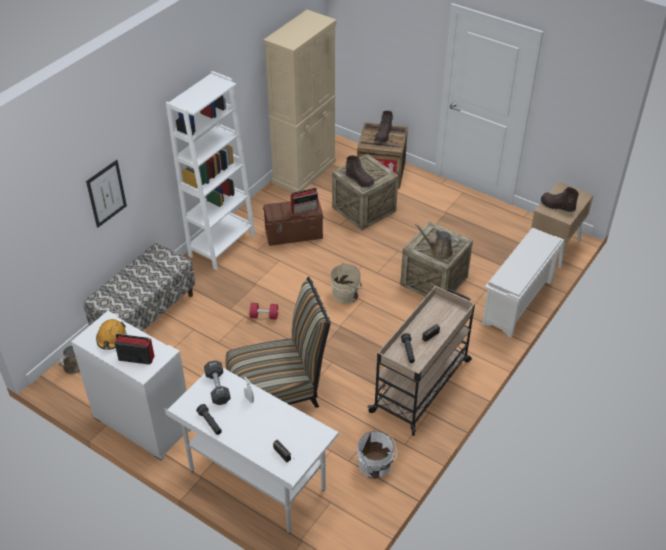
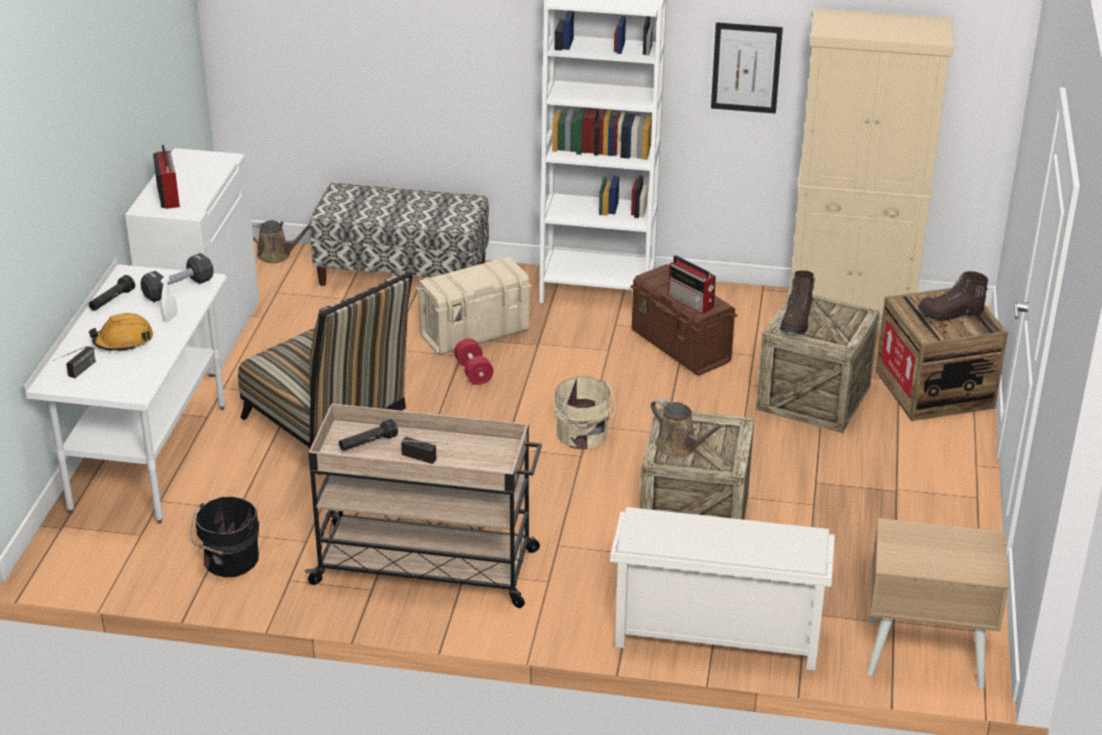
camera: 65 degrees right, 10 degrees down
(106, 193) = (413, 53): picture -> picture (746, 68)
(111, 338) = (194, 170): orange hard hat -> orange hard hat (123, 341)
(227, 304) = (475, 333): none -> beige storage box
(375, 466) = (229, 561): white bucket -> black bucket
(439, 251) = (679, 447): brown watering can -> brown watering can turned 135 degrees clockwise
(557, 206) = (919, 544): brown boot -> none

